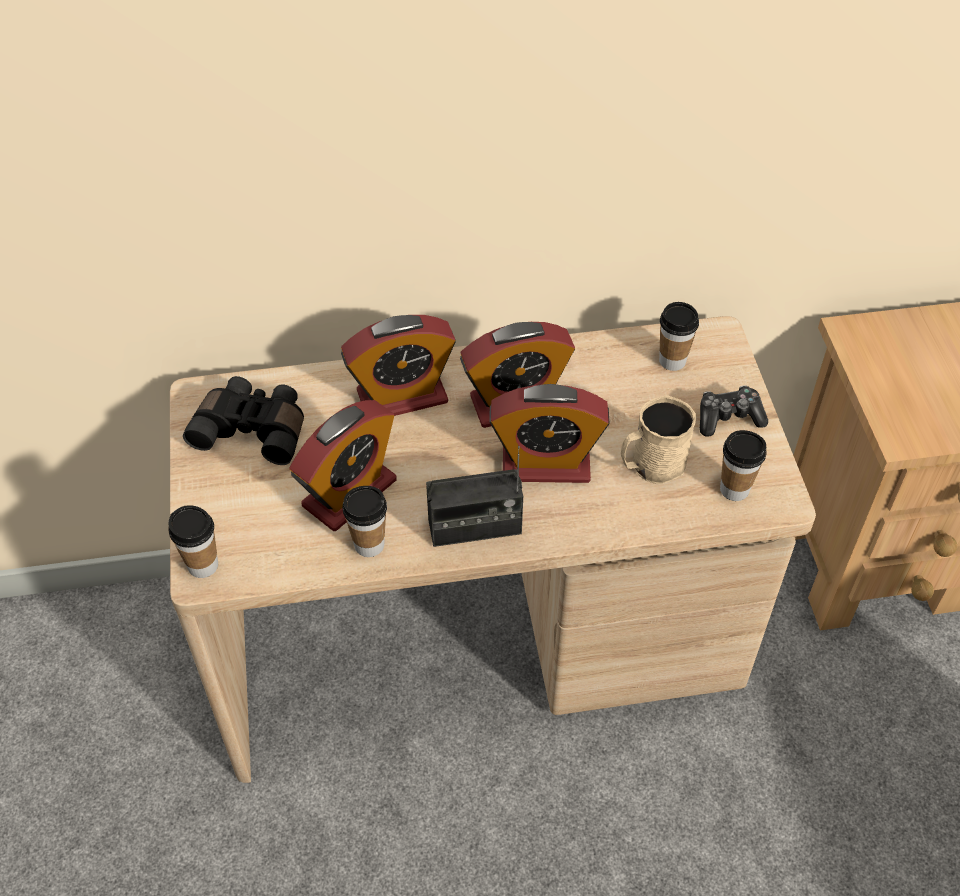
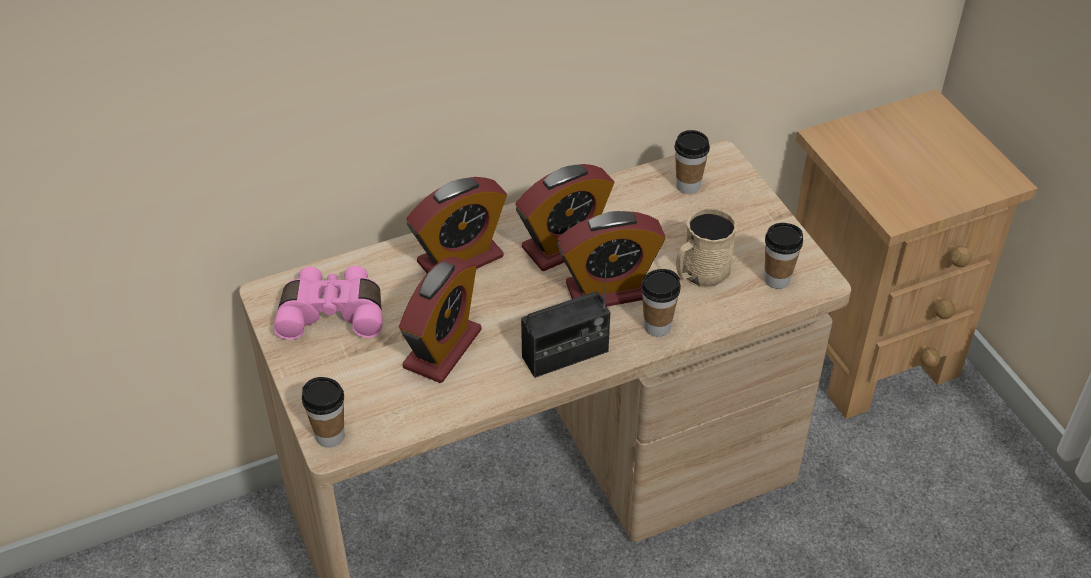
camera: 15 degrees left, 5 degrees down
(253, 429) = (333, 312): black binoculars -> pink binoculars
(369, 544) = (476, 388): cup -> cup (657, 327)
(728, 418) = (752, 223): game controller -> none

